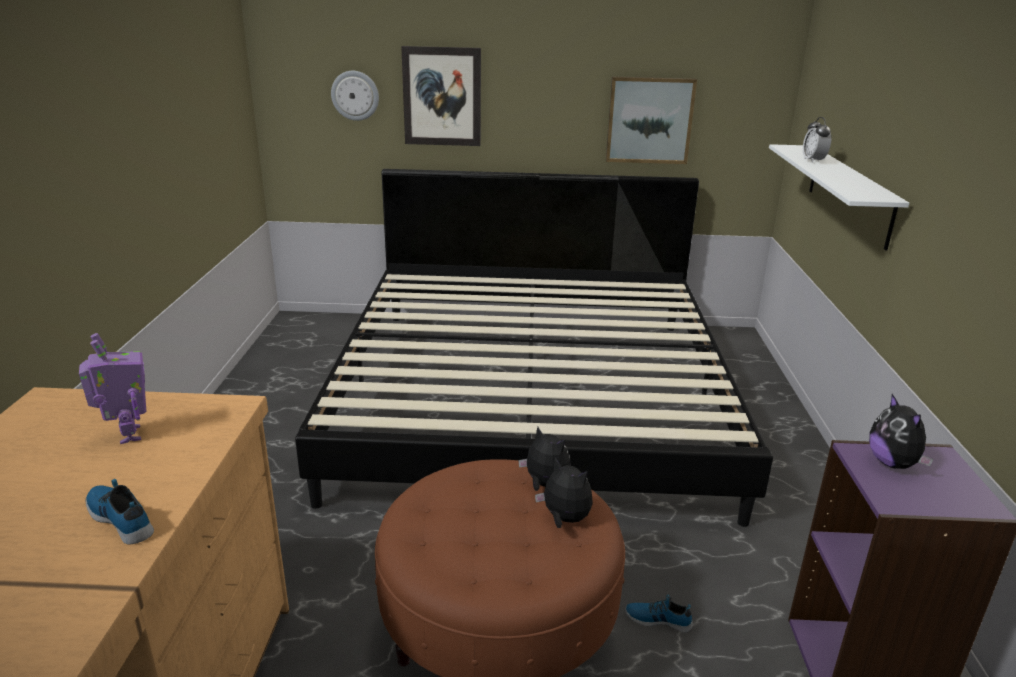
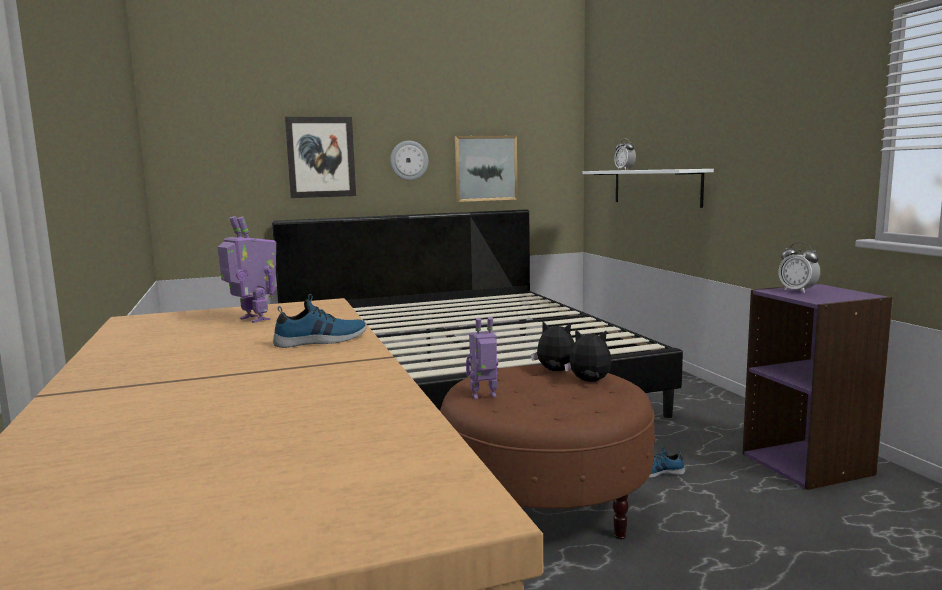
camera: 20 degrees left, 15 degrees down
(122, 518) = (321, 340): shoe -> shoe turned 135 degrees clockwise
(355, 95) = (243, 159): wall clock -> wall clock (409, 160)
(427, 515) = (484, 396): none -> toy robot
(893, 463) = (797, 291): plush toy -> alarm clock

